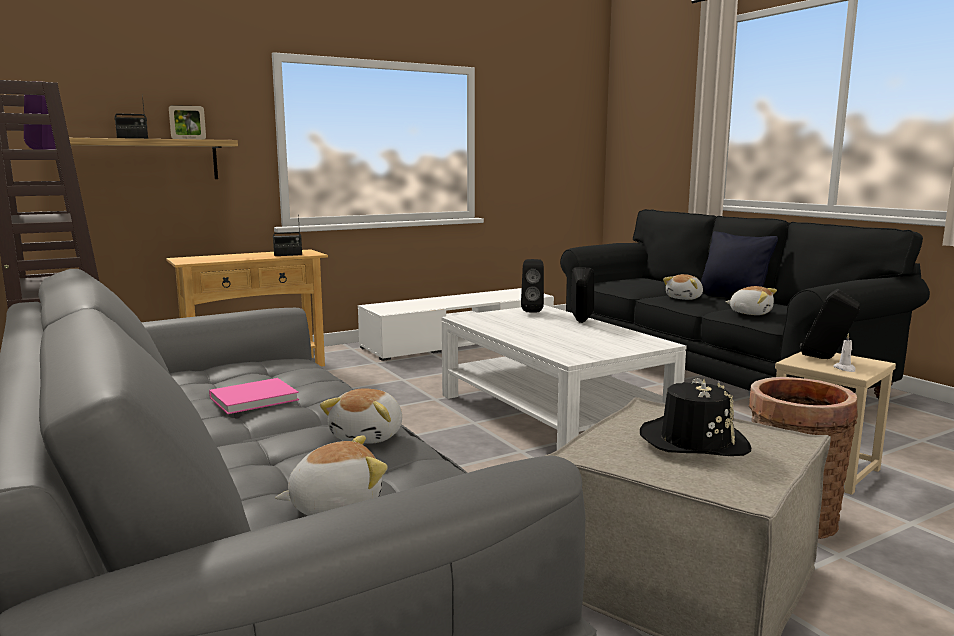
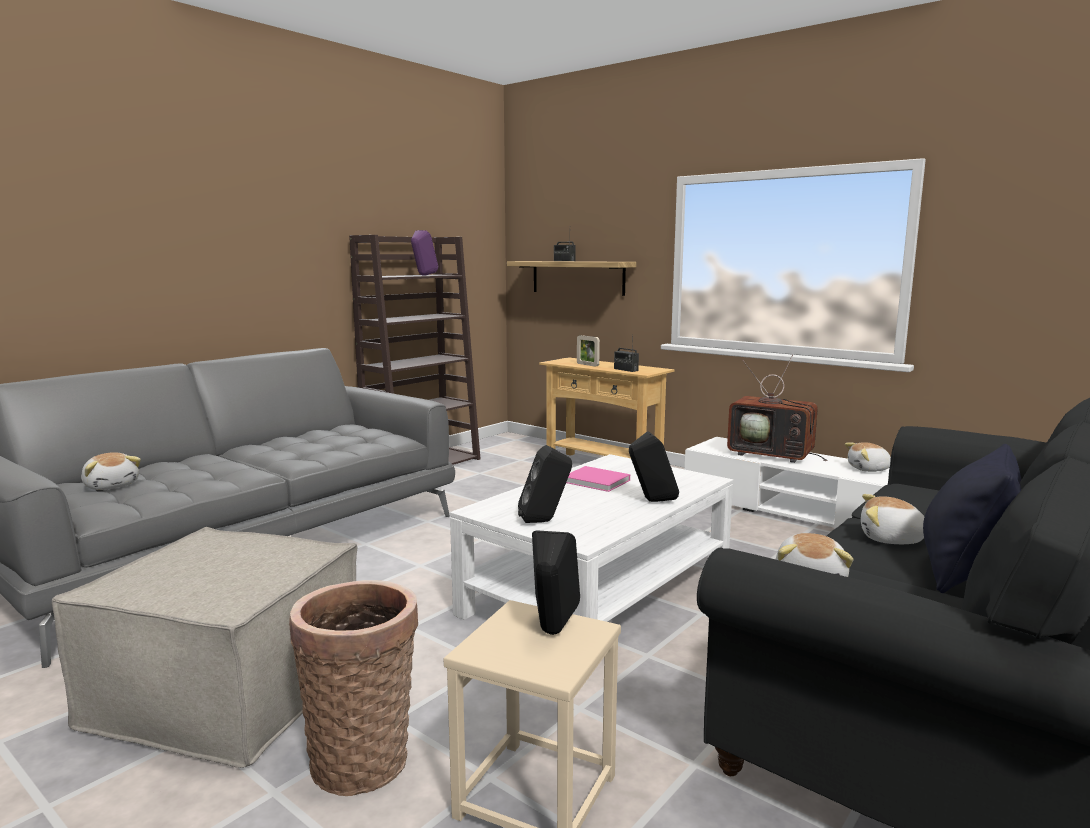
camera: 70 degrees right, 0 degrees up
(188, 139) = (602, 261): picture frame -> picture frame (587, 365)
(256, 398) = (295, 445): pink book -> pink book (598, 481)
(369, 436) = (226, 477): plush toy -> plush toy (869, 469)
(431, 303) = (773, 455): none -> television
(532, 311) = (683, 478): black speaker -> black speaker (545, 521)
(694, 441) = (212, 565): black hat -> none
(845, 369) = (498, 644): white candle -> none

